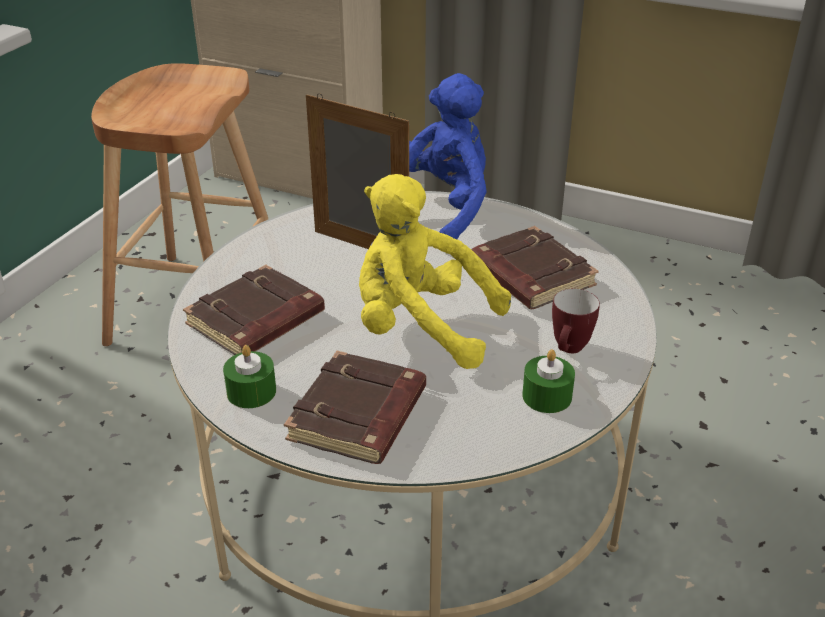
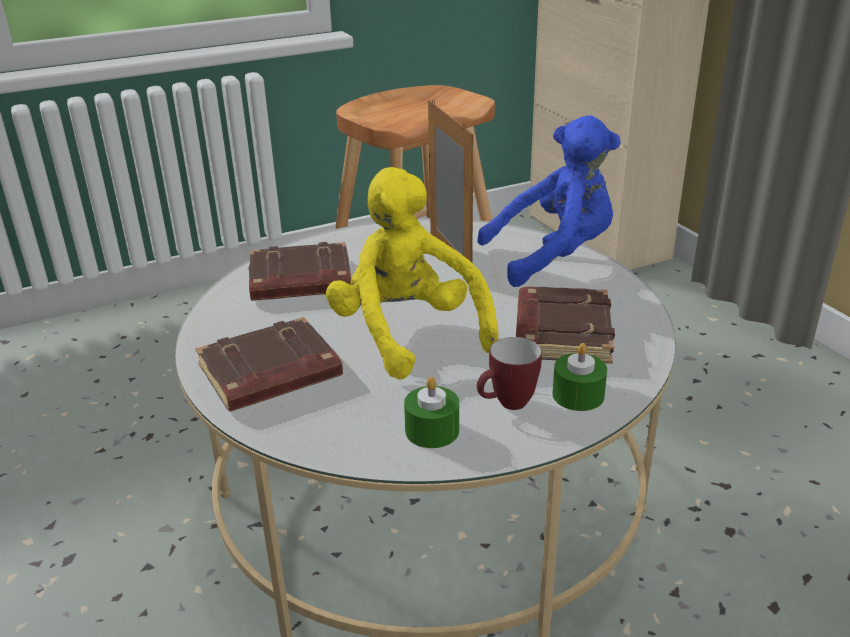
camera: 40 degrees right, 5 degrees down
(251, 392) = (228, 325): green candle -> green candle (578, 395)

